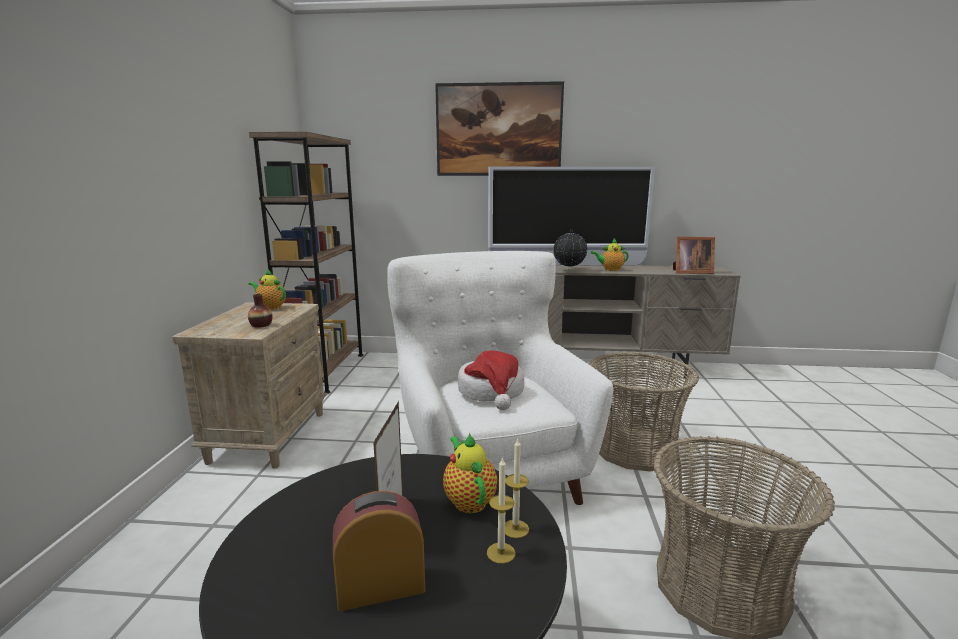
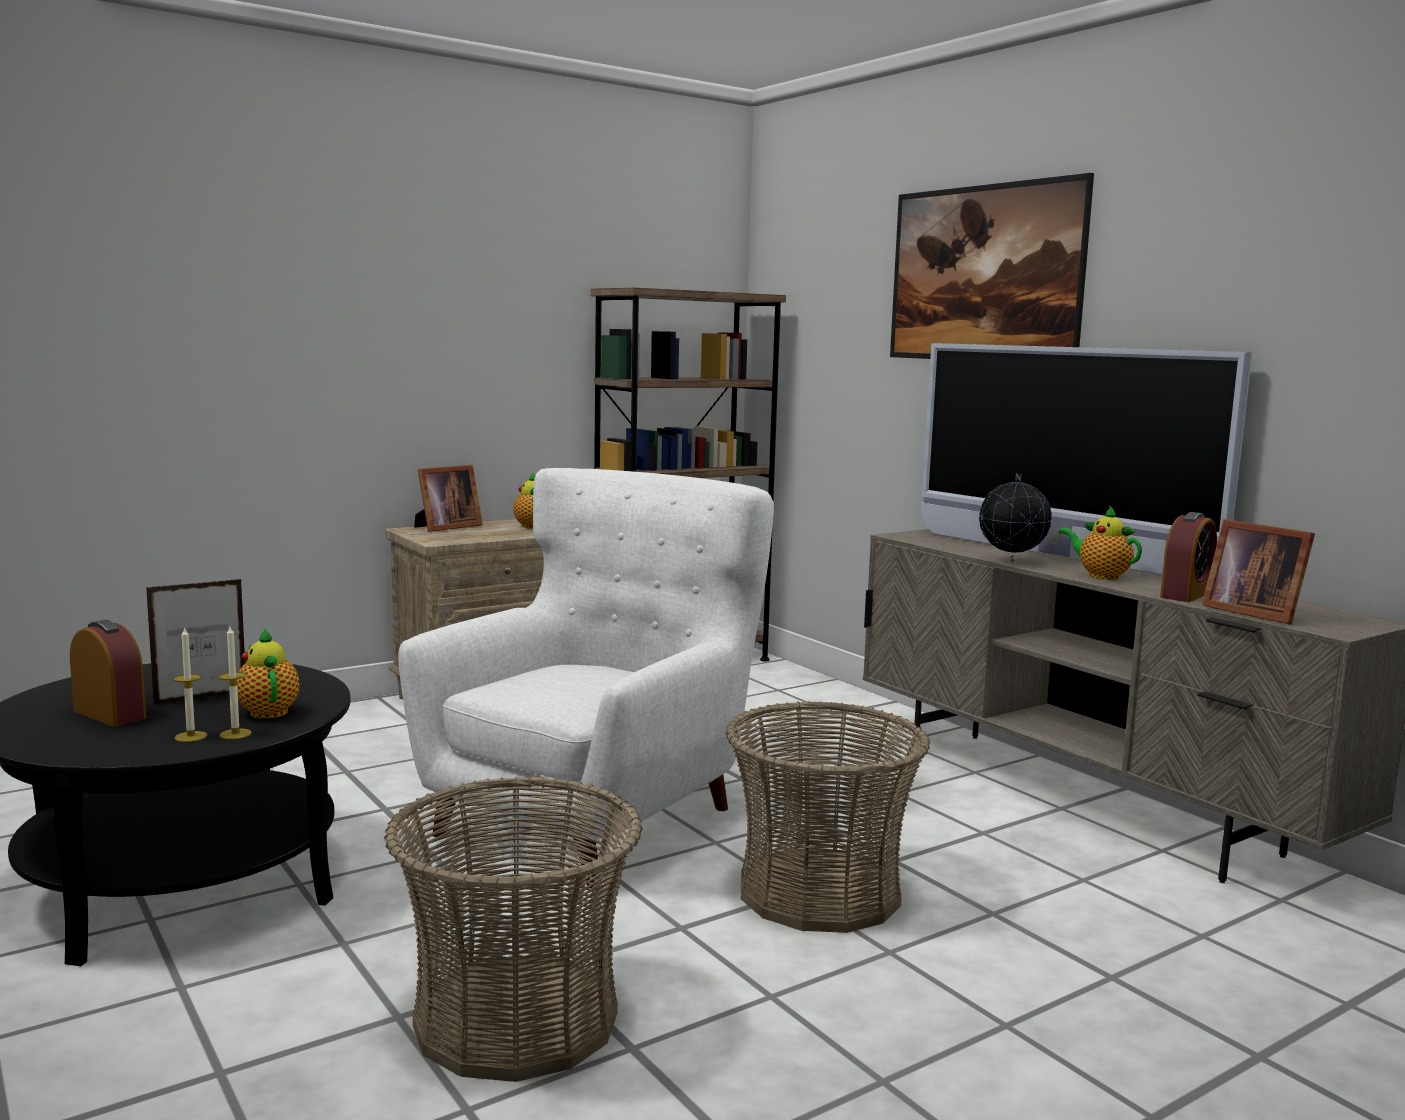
camera: 50 degrees right, 5 degrees down
(217, 323) = (445, 527): none -> picture frame
(261, 325) = (465, 537): vase -> none
(468, 500) = (268, 711): teapot -> teapot turned 60 degrees counterclockwise
(492, 392) = (567, 679): hat -> none
(654, 270) = (1186, 595): none -> alarm clock

